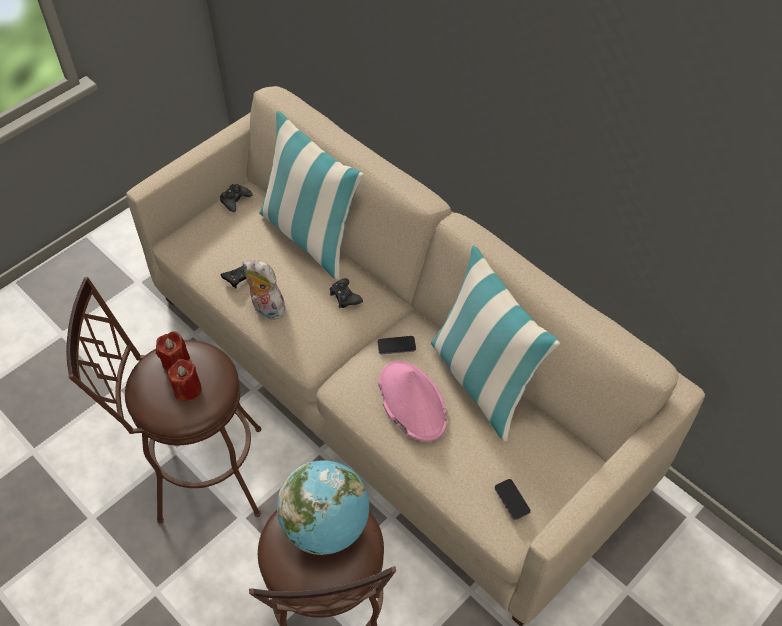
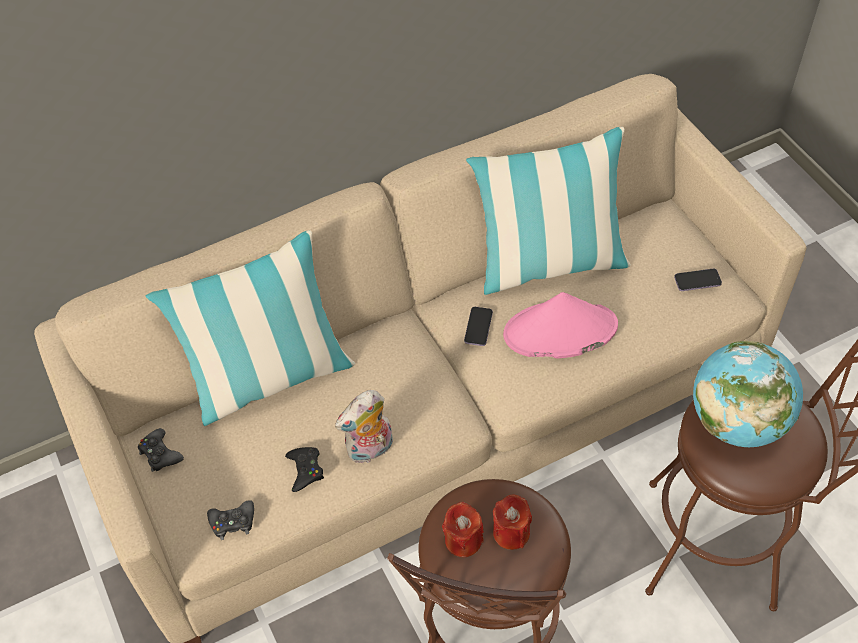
camera: 70 degrees left, 0 degrees up
(345, 297) = (387, 360): black game controller -> black game controller (233, 522)

